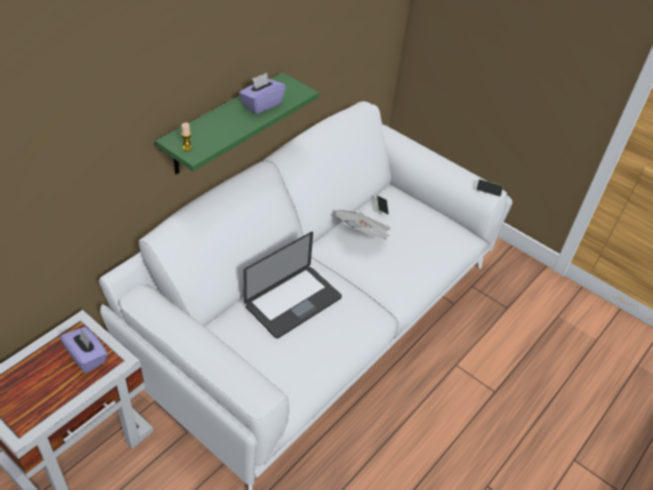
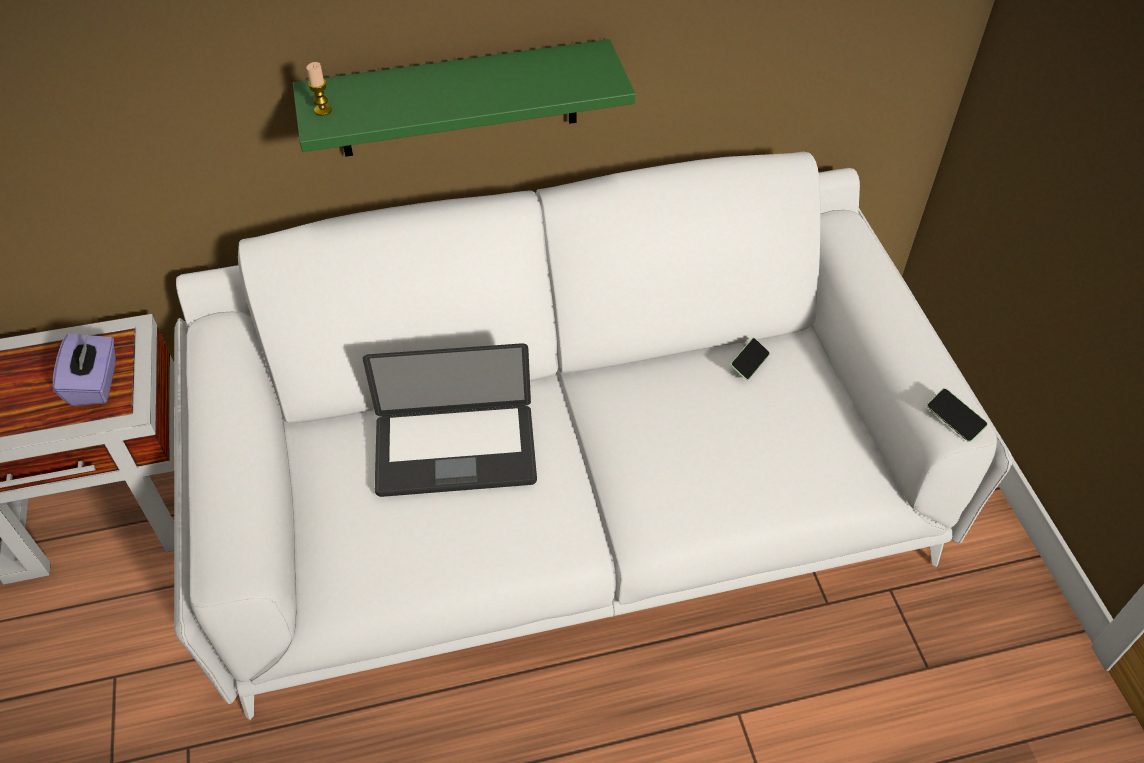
camera: 40 degrees right, 5 degrees up
(262, 105) = (513, 82): purple tissue box -> none
(363, 235) = (672, 396): newspaper -> none

